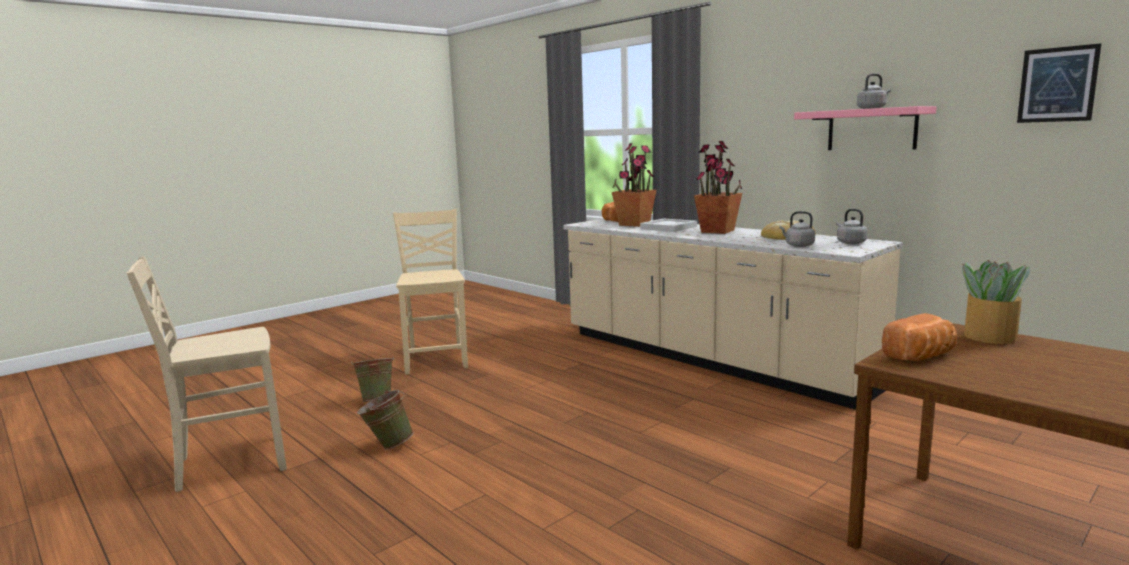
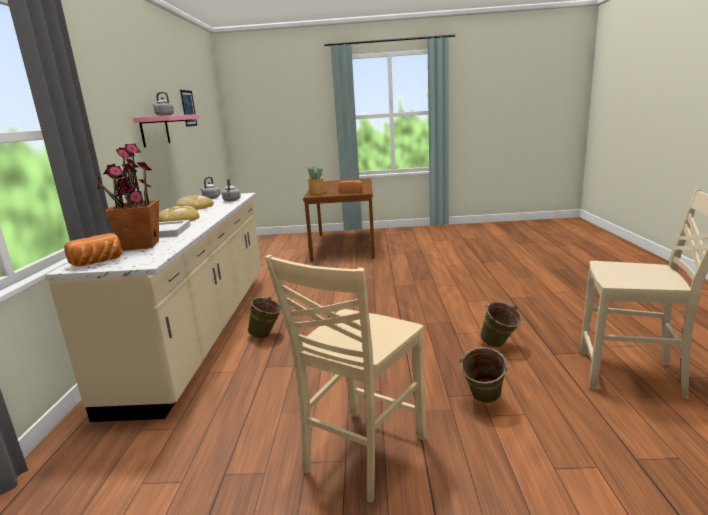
camera: 135 degrees left, 5 degrees up
(640, 375) = (267, 335): none -> green bucket
(717, 231) = (179, 219): potted plant -> bread

